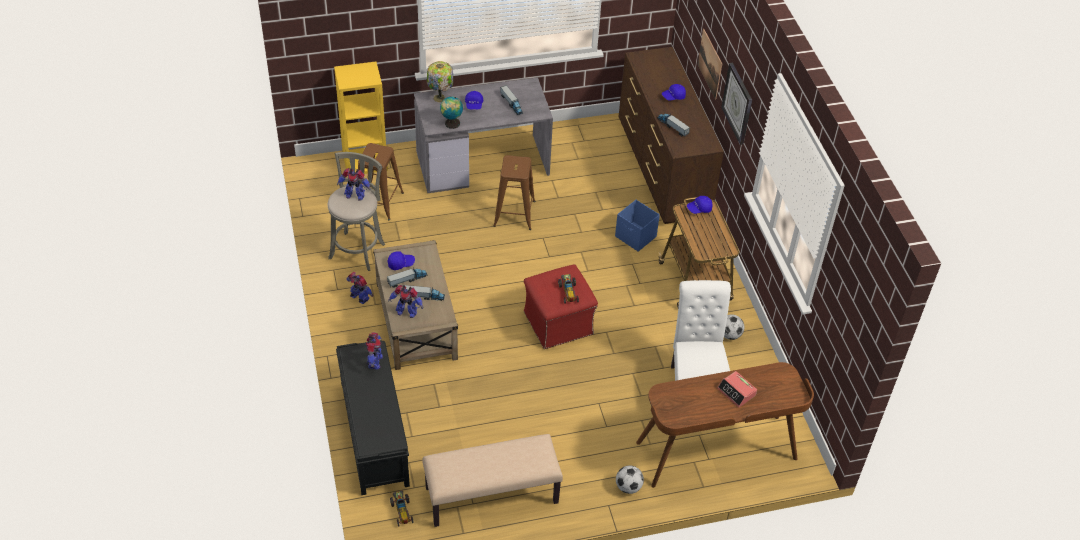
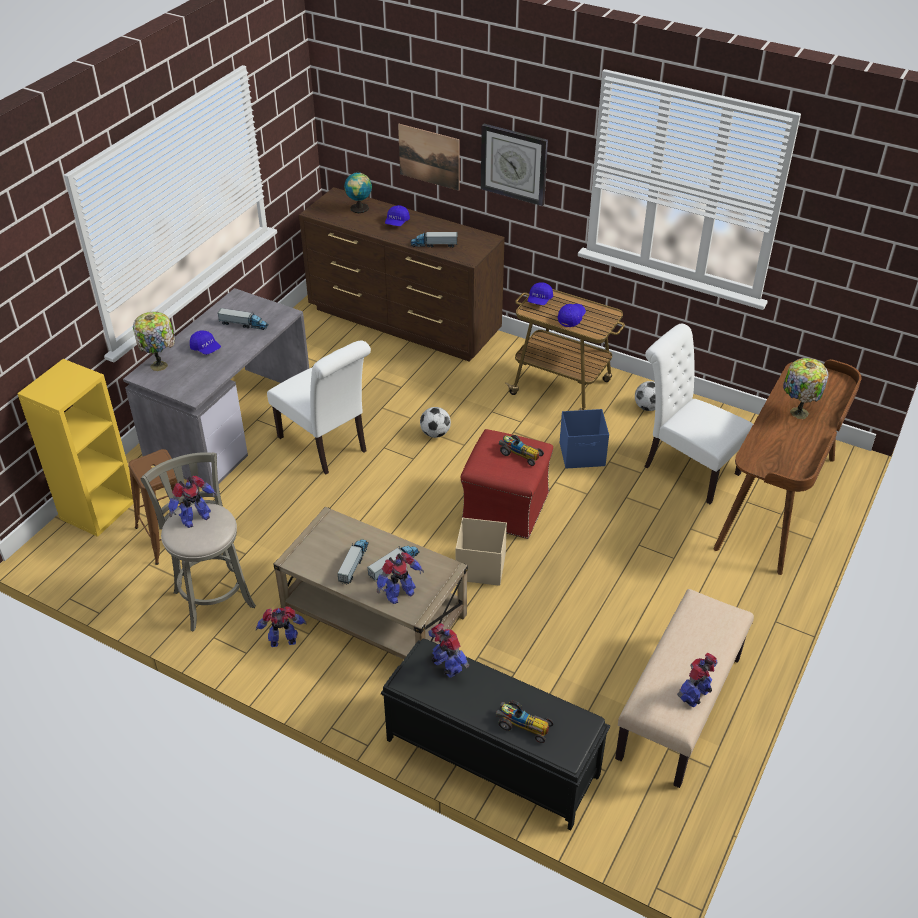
camera: 45 degrees left, 5 degrees down
(401, 263) = (324, 554): blue cap -> blue cap (571, 318)
(401, 510) = (628, 804): toy car -> toy car (522, 724)
(451, 124) = (208, 379): globe -> globe (359, 209)
(467, 479) = (695, 695): none -> toy robot
(498, 342) = (480, 567): none -> beige storage box
(514, 213) = (326, 446): brown stool -> white chair
(628, 487) = (765, 591): football -> football (435, 433)
(635, 237) = (462, 388): blue storage box -> blue storage box (583, 455)
(736, 392) = (797, 412): alarm clock -> table lamp

